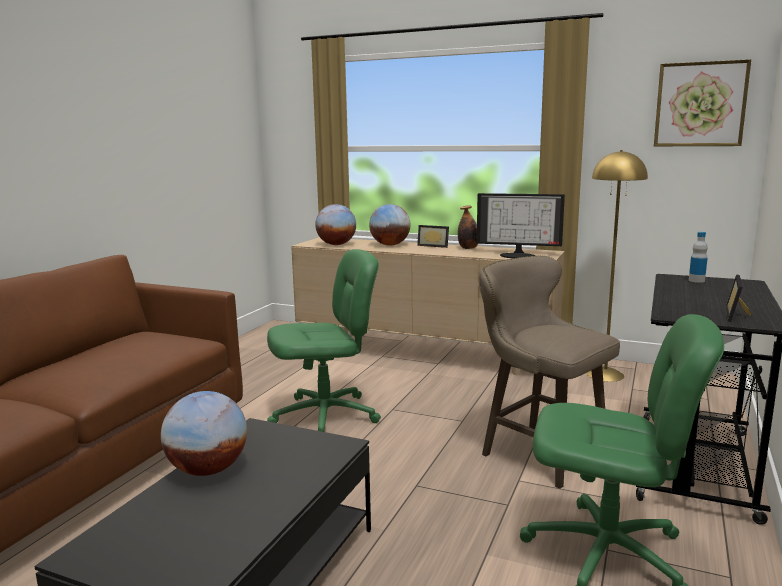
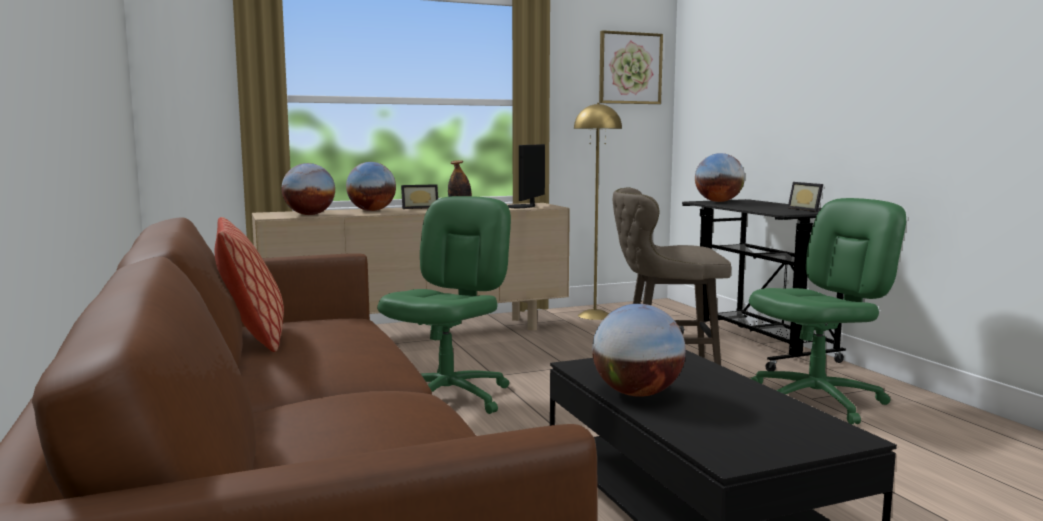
camera: 45 degrees left, 5 degrees down
(107, 345) = (253, 339): none -> pillow
(518, 255) = (523, 207): monitor -> monitor turned 135 degrees clockwise
(696, 280) = (718, 201): bottle -> globe

